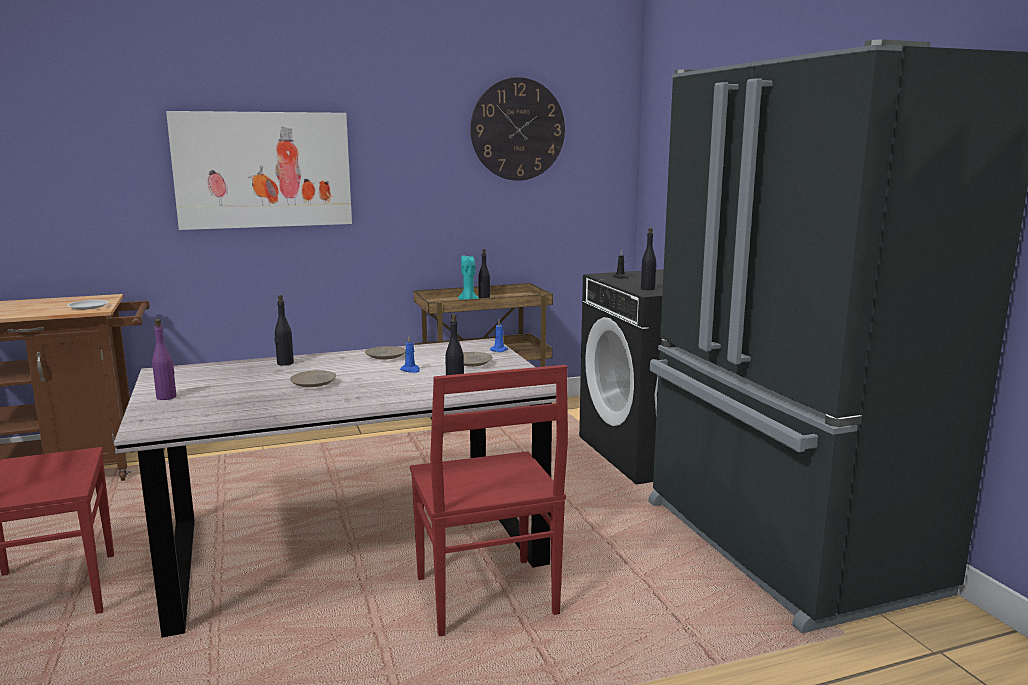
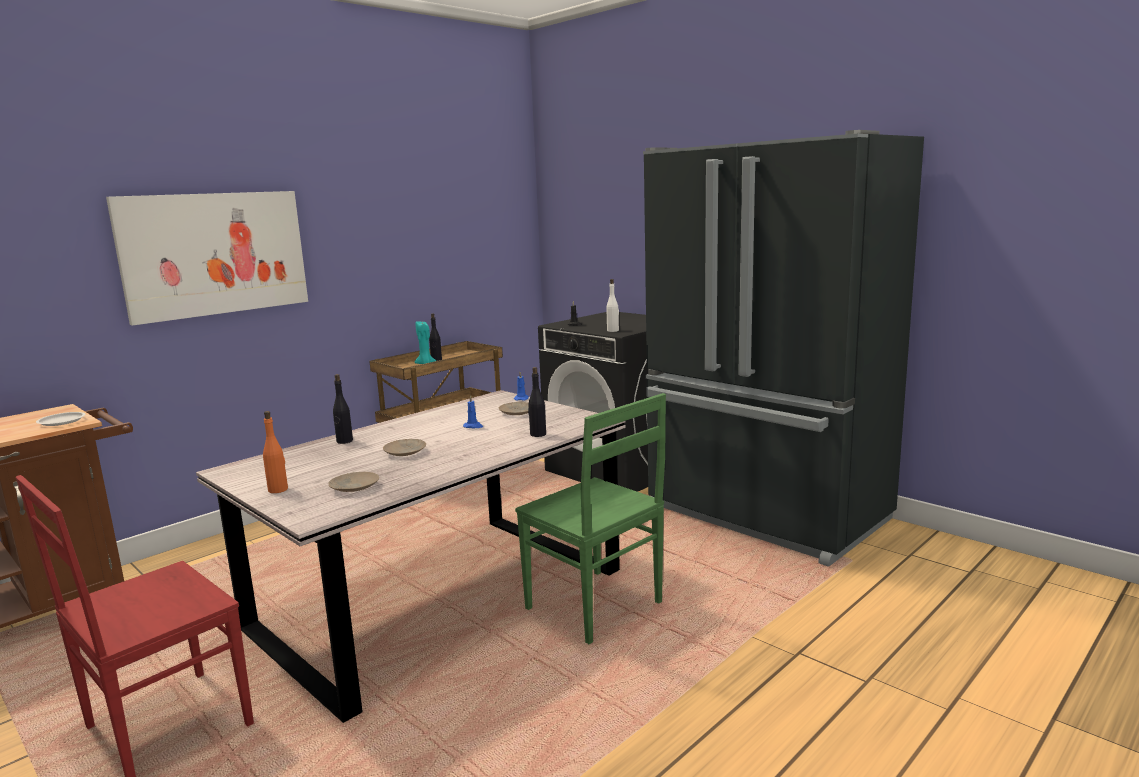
camera: 25 degrees left, 0 degrees up
(166, 397) = (278, 489): purple bottle -> orange bottle
(385, 357) = (431, 420): beige plate -> beige plate (354, 487)
(486, 598) = (596, 607): red chair -> green chair
(517, 129) = (443, 200): wall clock -> none
(648, 289) = (613, 330): black bottle -> white bottle

